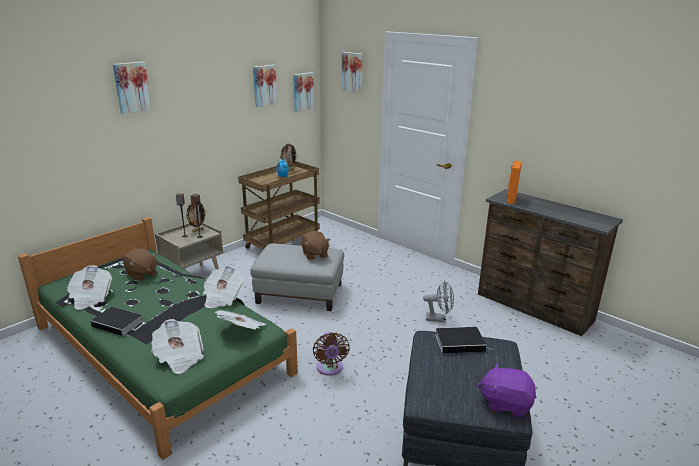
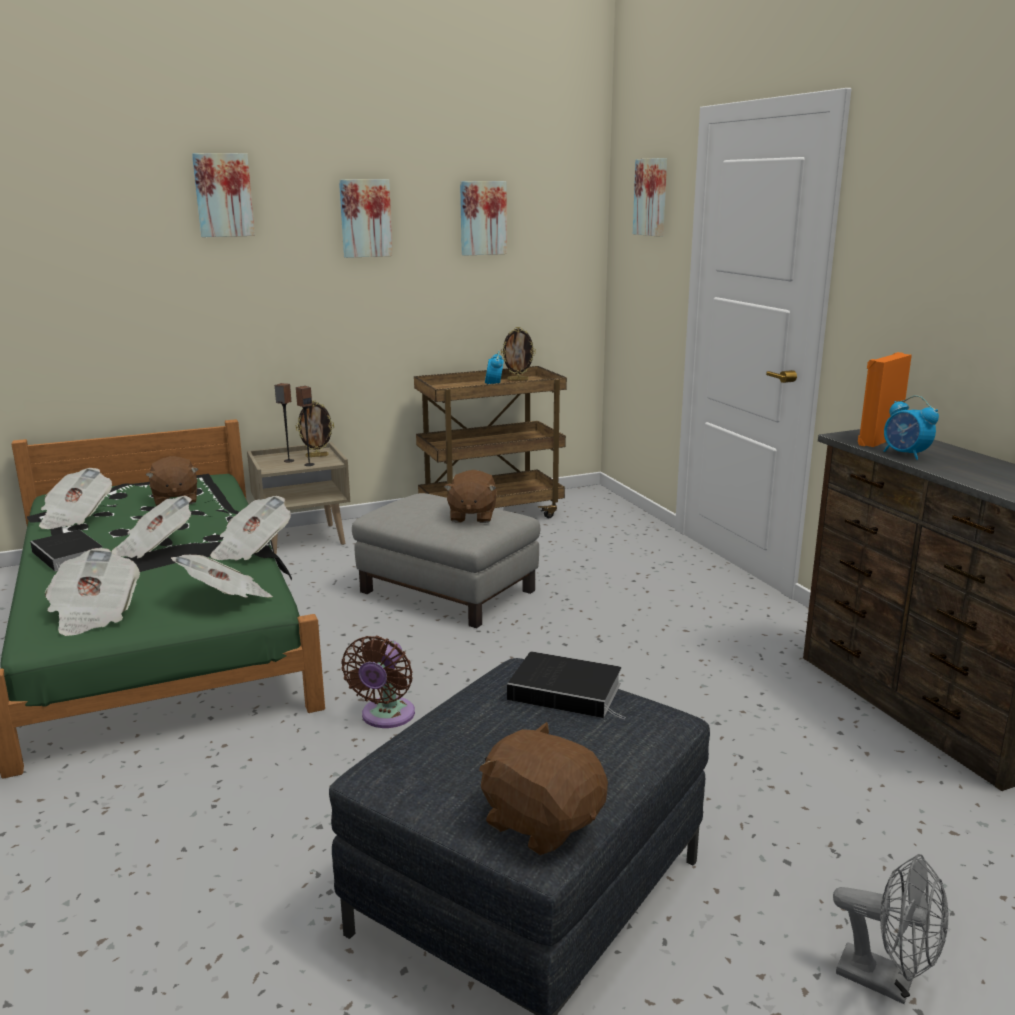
camera: 25 degrees right, 5 degrees down
(165, 308) = (155, 548): none -> newspaper
(302, 91) = (566, 238): picture -> picture (365, 218)
(439, 319) = (676, 683): grey fan -> grey fan (887, 982)
(505, 403) = (542, 821): purple plush toy -> brown plush toy
(529, 206) = (905, 455): none -> alarm clock

